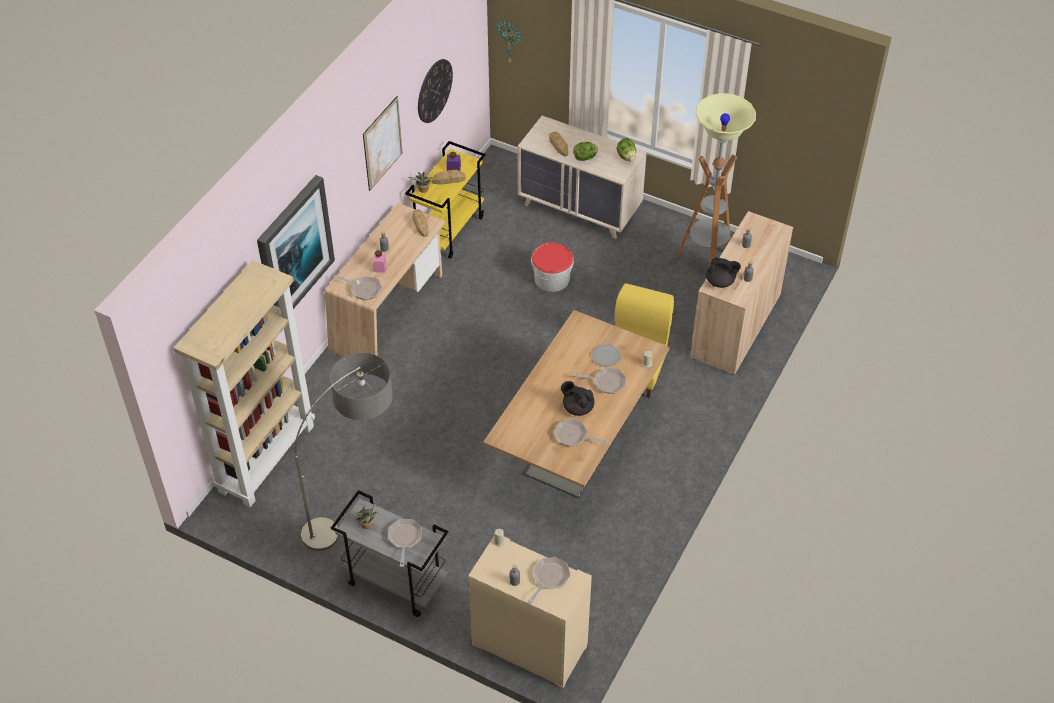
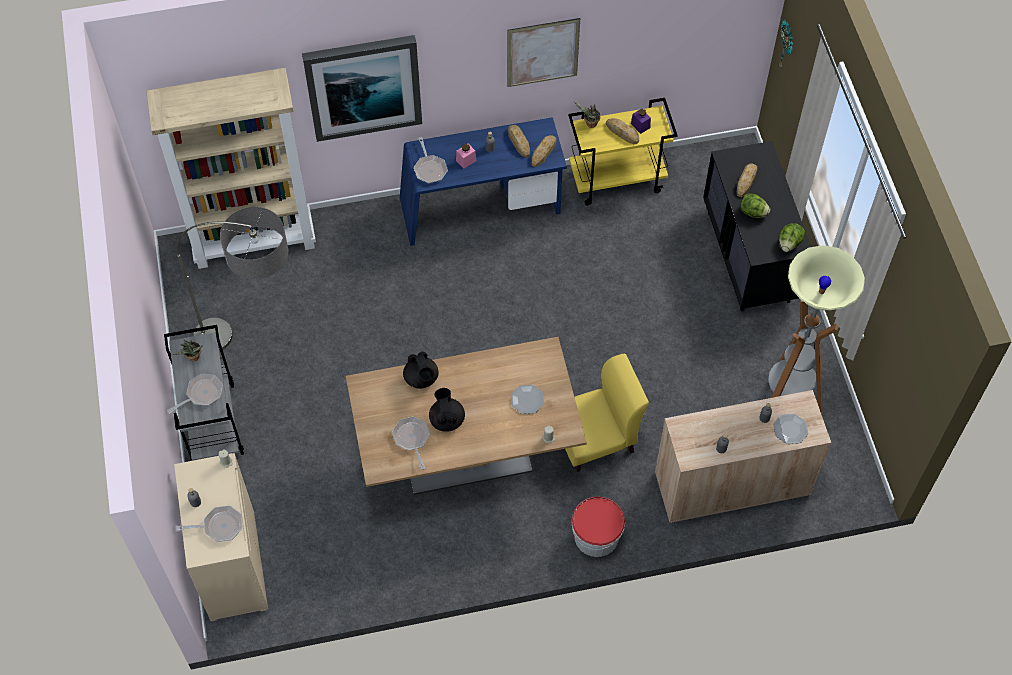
camera: 50 degrees right, 10 degrees up
(389, 313) = (481, 209): beige desk -> blue desk
(397, 231) = (518, 142): none -> bread
(434, 90) = (654, 39): wall clock -> none
(552, 278) = (641, 296): bucket -> bucket (596, 535)
(580, 208) = (748, 257): beige dresser -> black dresser
(606, 382) = (496, 421): frying pan -> none
(720, 282) = (694, 429): black teapot -> black teapot (421, 378)
(766, 238) = (790, 429): none -> plate

